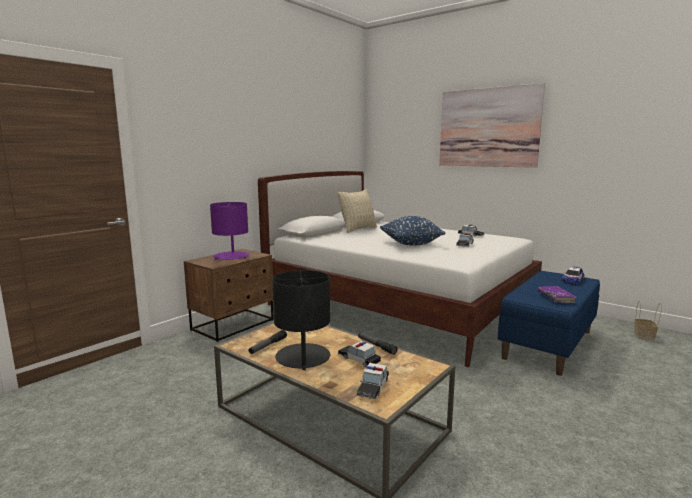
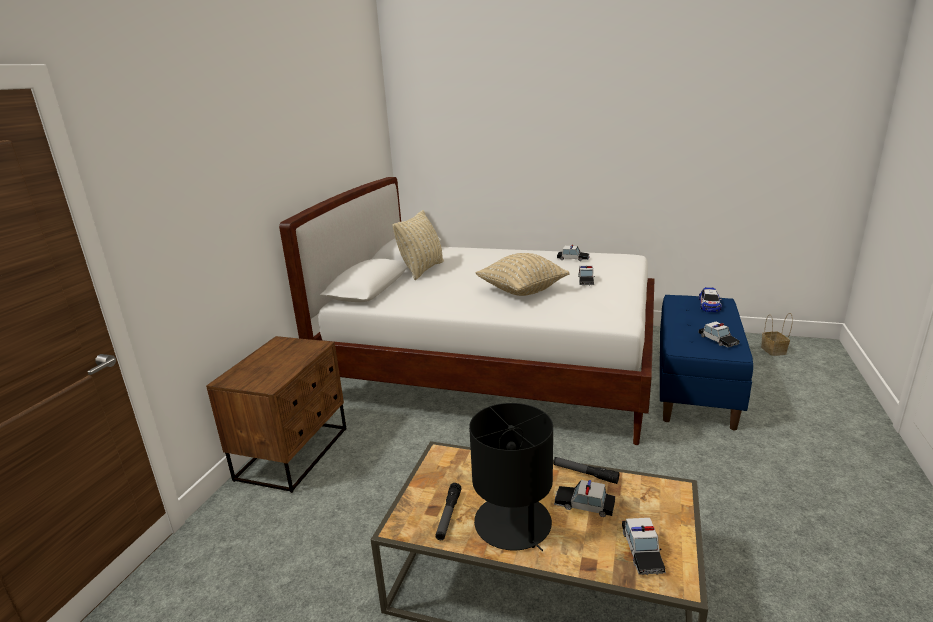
camera: 20 degrees left, 10 degrees up
(231, 256) = (276, 358): purple table lamp -> none
(411, 244) = (522, 291): blue pillow -> beige pillow
(488, 127) = (573, 110): picture -> none
(555, 298) = (718, 340): purple book -> toy car

